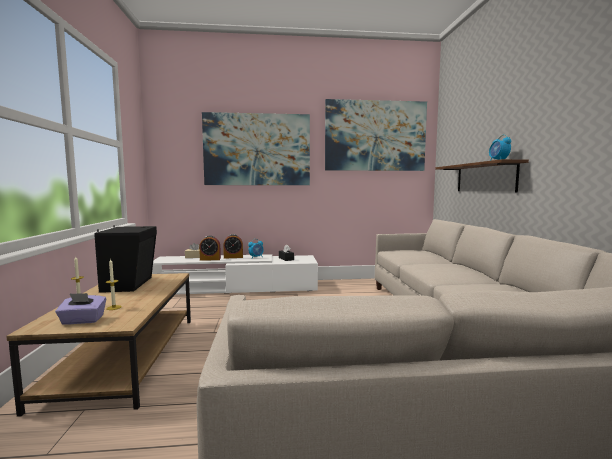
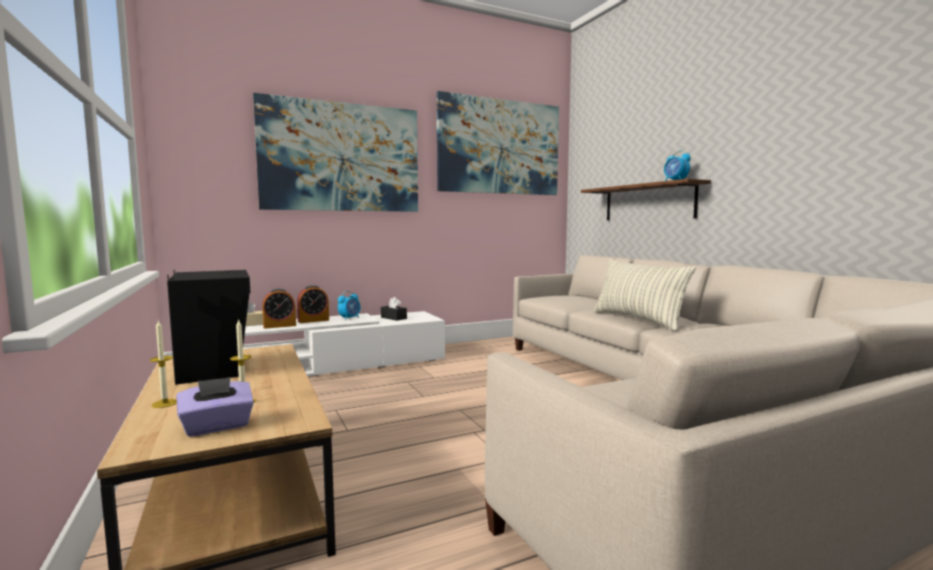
camera: 20 degrees left, 0 degrees up
(441, 276) = (637, 320): none -> pillow

